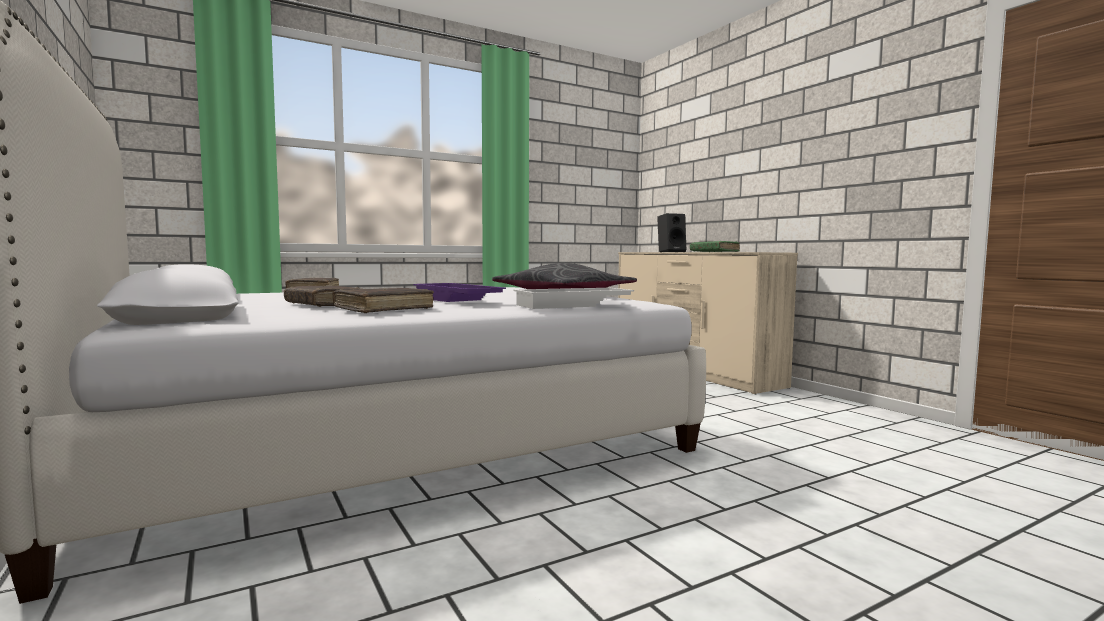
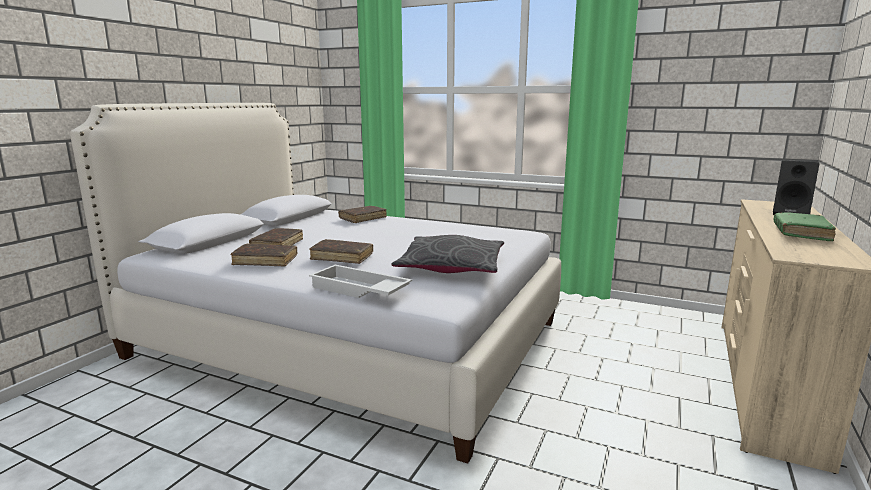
camera: 55 degrees right, 10 degrees up
(455, 300) = (342, 257): purple tray -> brown book

